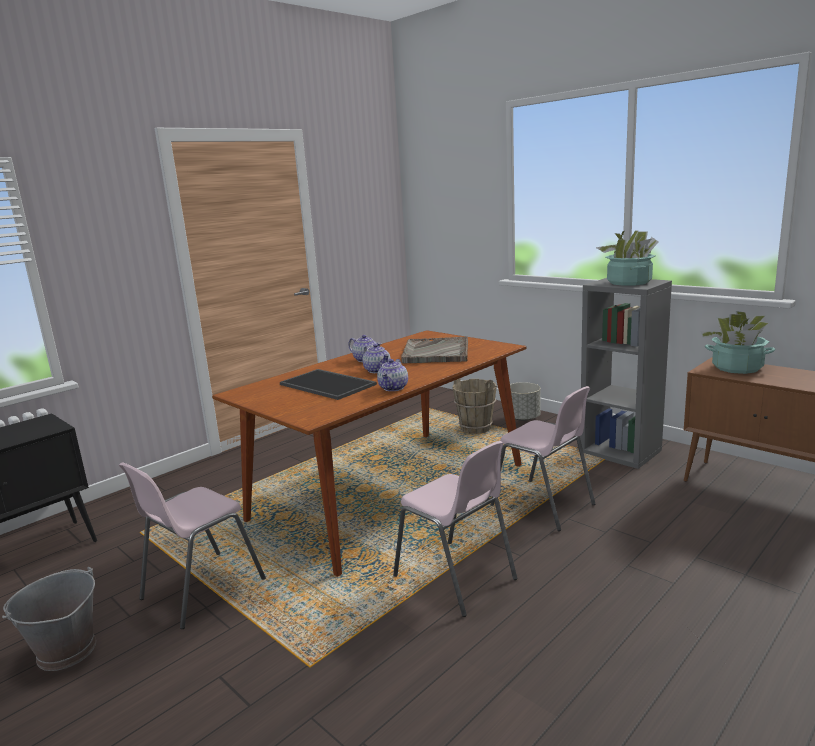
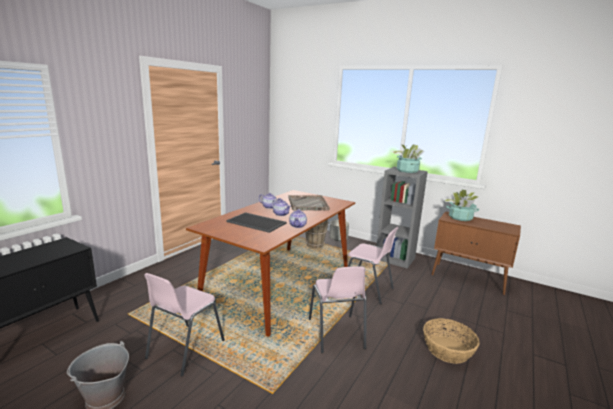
camera: 15 degrees left, 0 degrees up
(455, 578) = (336, 334): pink chair -> pink chair turned 45 degrees clockwise
(661, 618) = (447, 349): none -> basket

